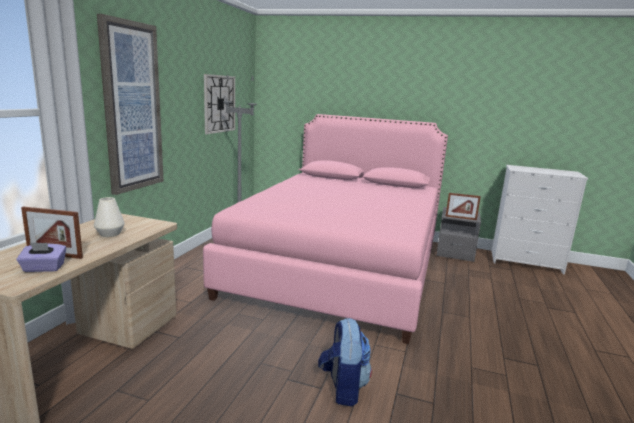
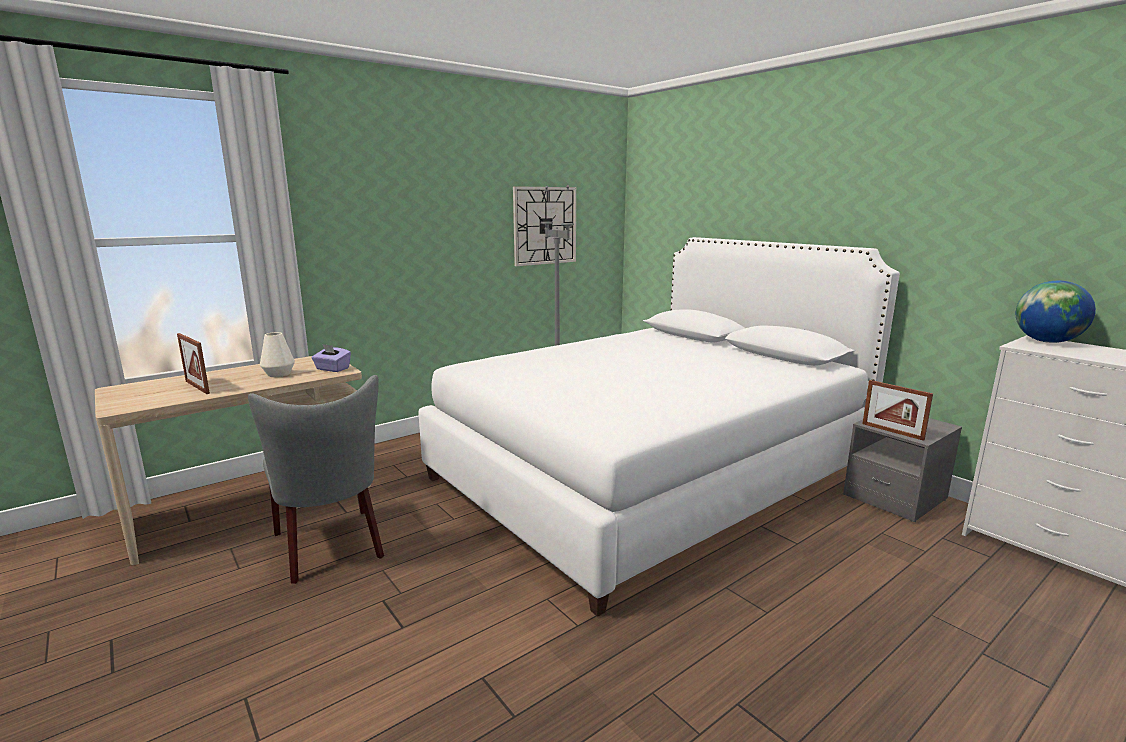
camera: 35 degrees right, 0 degrees up
(43, 268) = (164, 398): purple tissue box -> purple tissue box (332, 369)
(132, 108) = (382, 232): picture -> none
(204, 362) = (331, 548): none -> grey chair
(340, 266) = (648, 475): pink bed -> white bed
(343, 388) = (426, 639): backpack -> none
(519, 167) = (1047, 342): none -> globe

